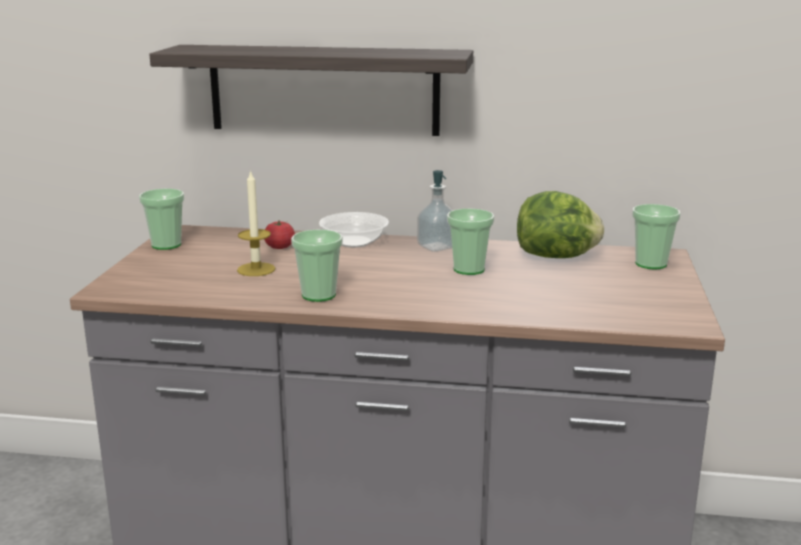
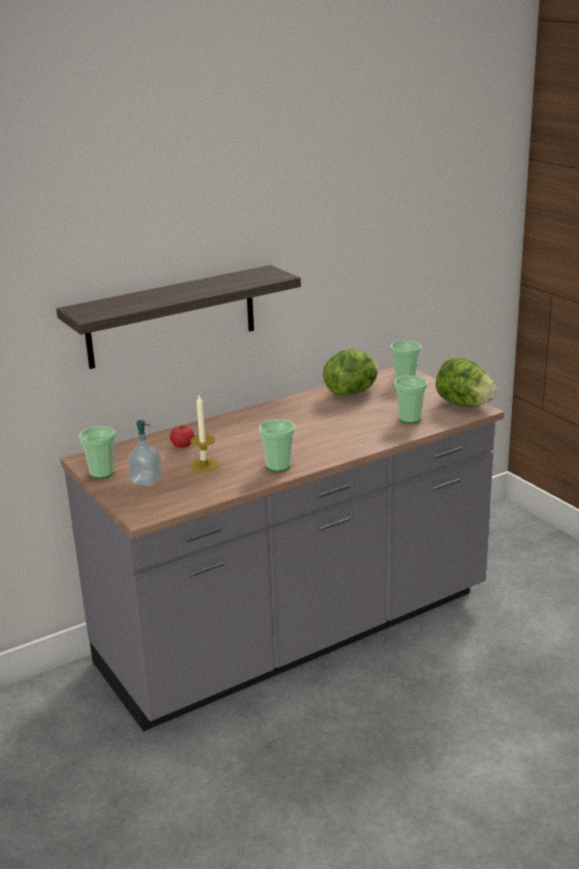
camera: 40 degrees left, 5 degrees up
(354, 242) = (222, 425): bowl -> none
(436, 247) = (276, 409): soap dispenser -> soap dispenser (146, 480)
(469, 269) = (323, 418): cup -> cup (410, 418)
(677, 312) = (463, 404): none -> lettuce

